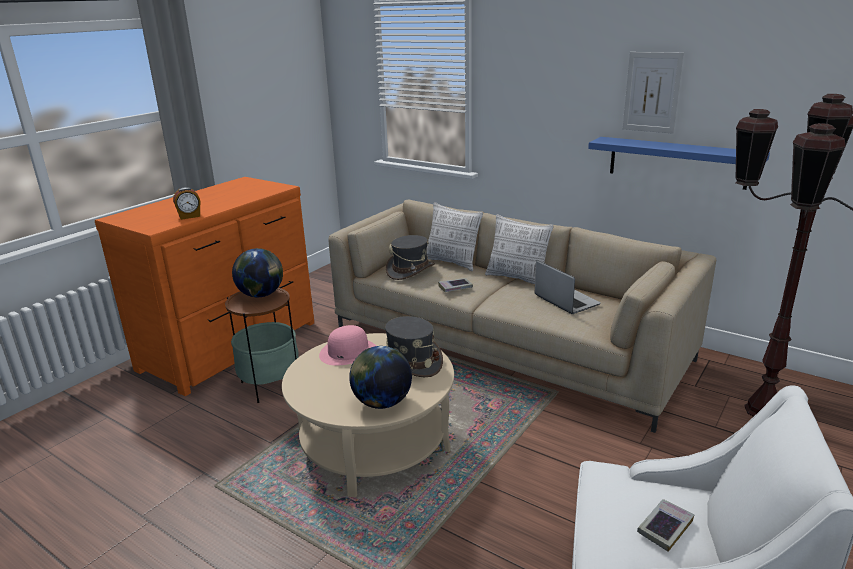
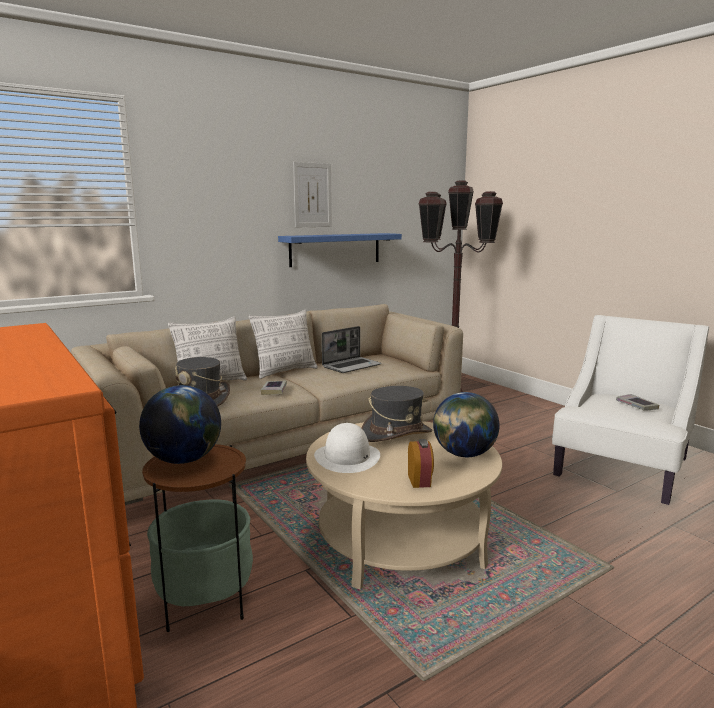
camera: 70 degrees left, 10 degrees down
(189, 216) = (47, 367): alarm clock -> alarm clock (420, 481)
(348, 352) = (347, 457): pink hat -> white hat
(565, 300) = (352, 366): laptop -> laptop turned 150 degrees clockwise

